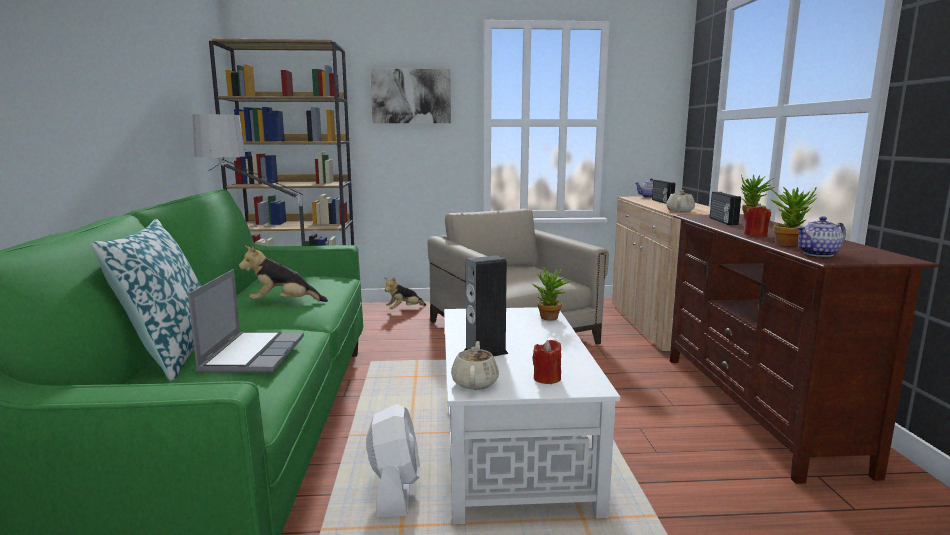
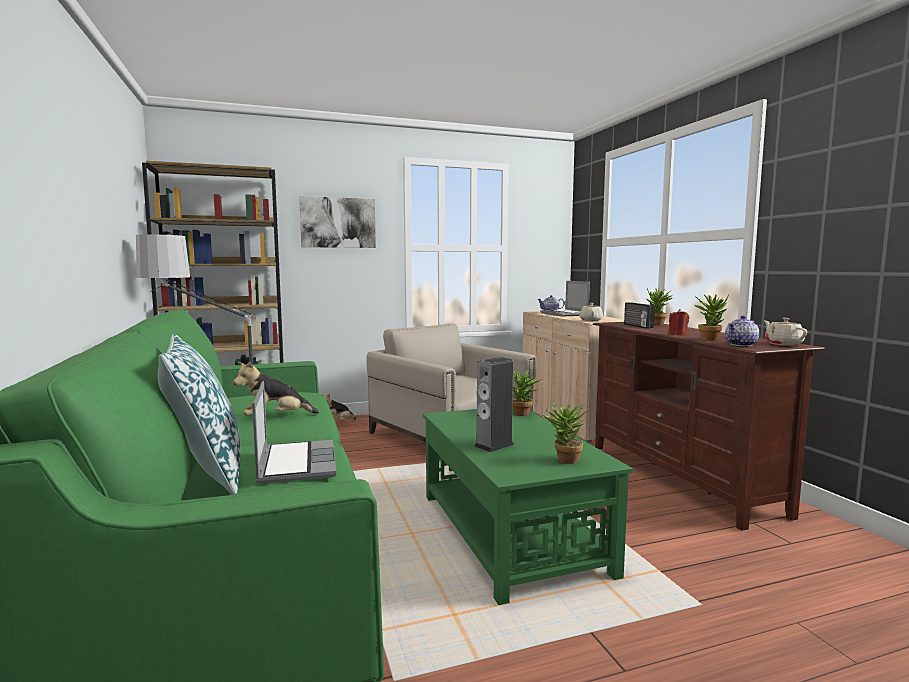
camera: 15 degrees left, 5 degrees down
(395, 490) = (428, 584): white fan -> none
(475, 382) = (508, 470): beige teapot -> beige teapot (783, 344)
(513, 446) = (510, 531): white coffee table -> green coffee table
(547, 378) = (564, 461): red candle -> potted plant
(661, 201) = (565, 314): radio -> laptop

